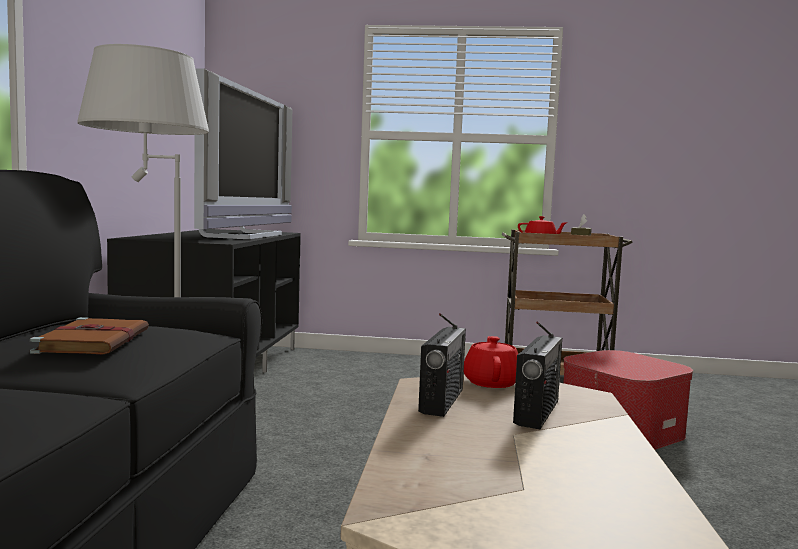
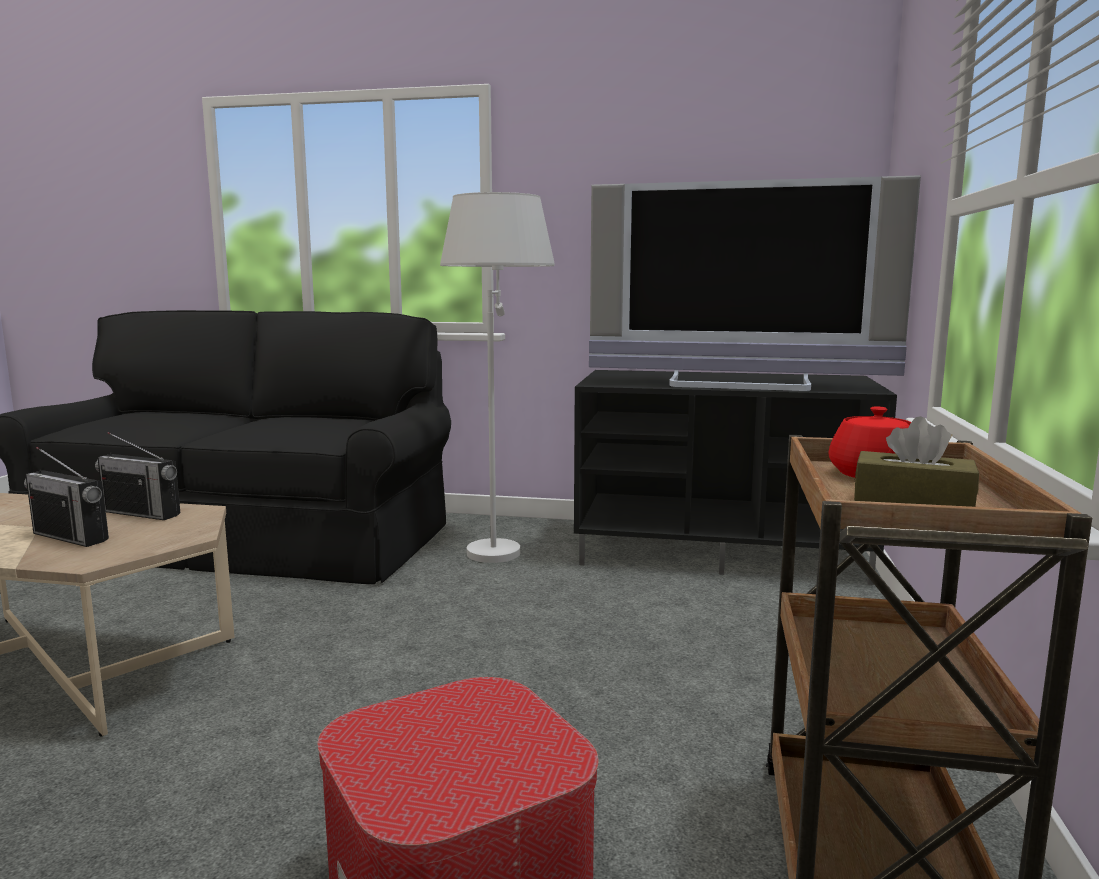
camera: 95 degrees right, 5 degrees up
(94, 341) = (282, 424): brown book -> none
(492, 382) = (176, 531): red teapot -> none

